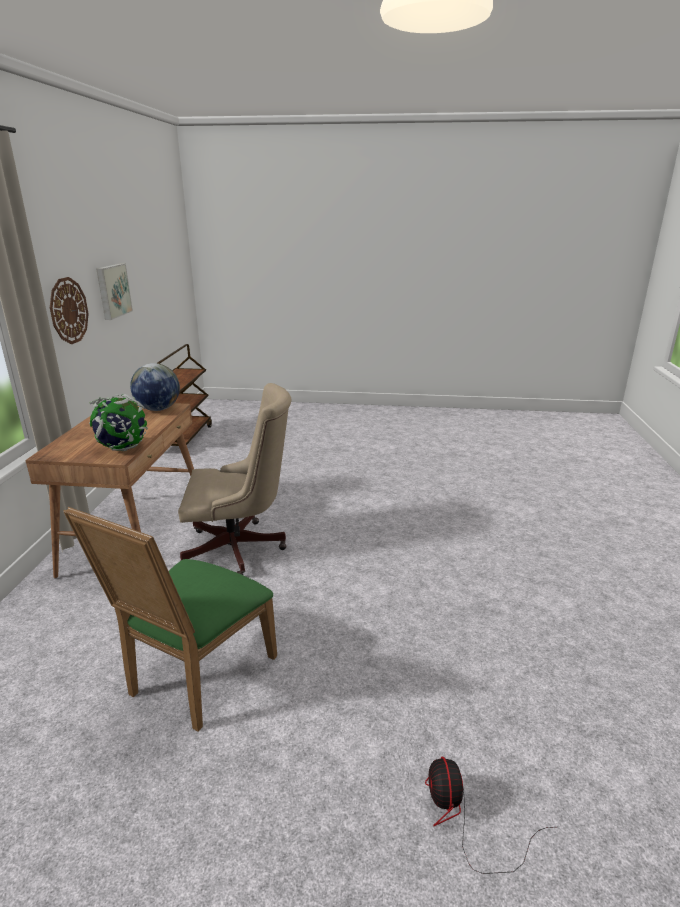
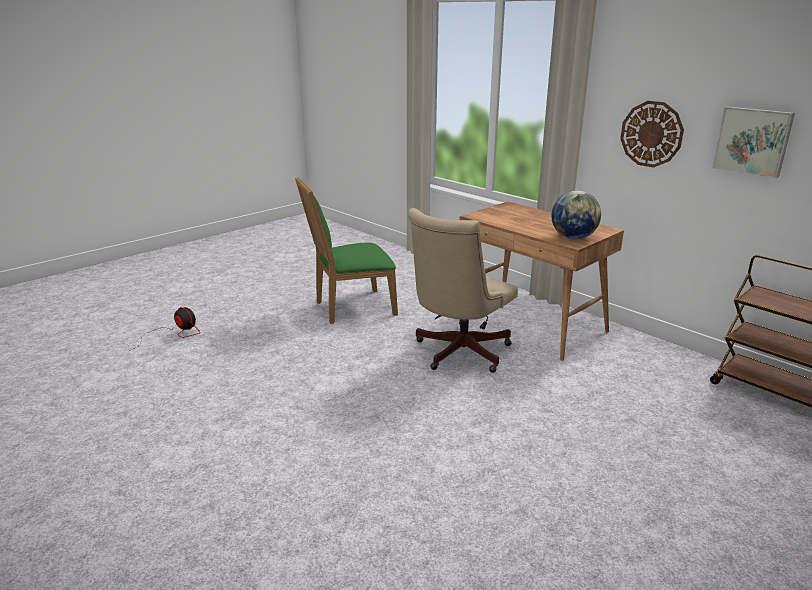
camera: 130 degrees right, 0 degrees up
(122, 448) = (490, 218): globe -> none
(195, 678) = (350, 308): green chair -> green chair turned 90 degrees counterclockwise

